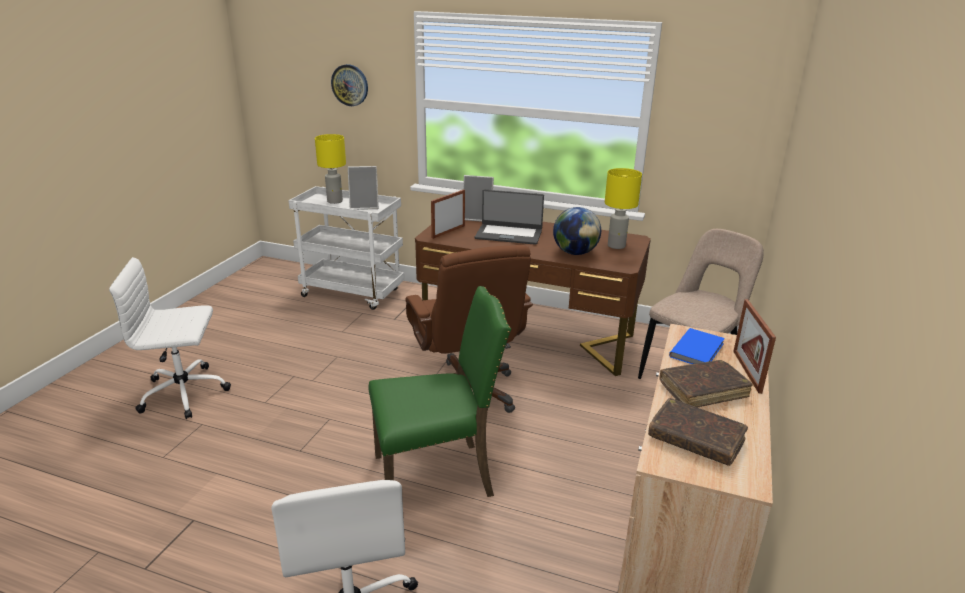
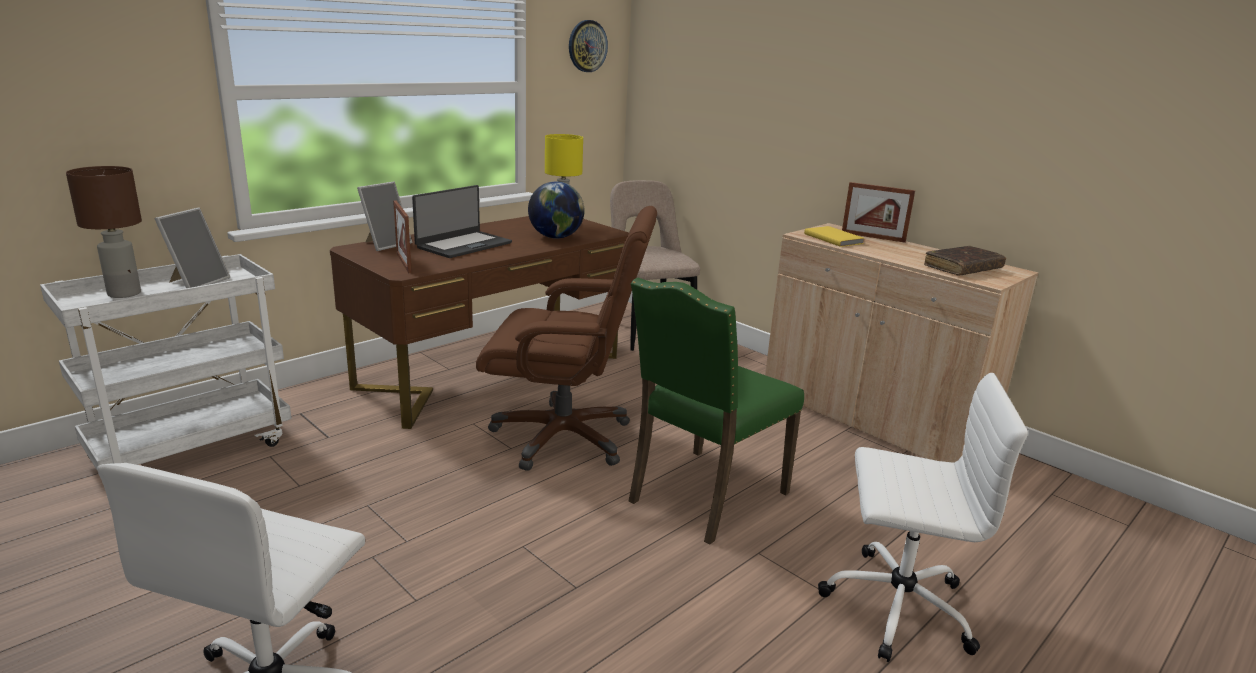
camera: 65 degrees left, 5 degrees down
(335, 201) = (123, 293): yellow table lamp -> brown table lamp
(350, 85) = (68, 73): wall clock -> wall clock (587, 46)
(436, 477) = (704, 496): green chair -> green chair turned 150 degrees counterclockwise
(698, 350) = (834, 238): blue book -> yellow book
(703, 390) = (896, 251): brown book -> none

